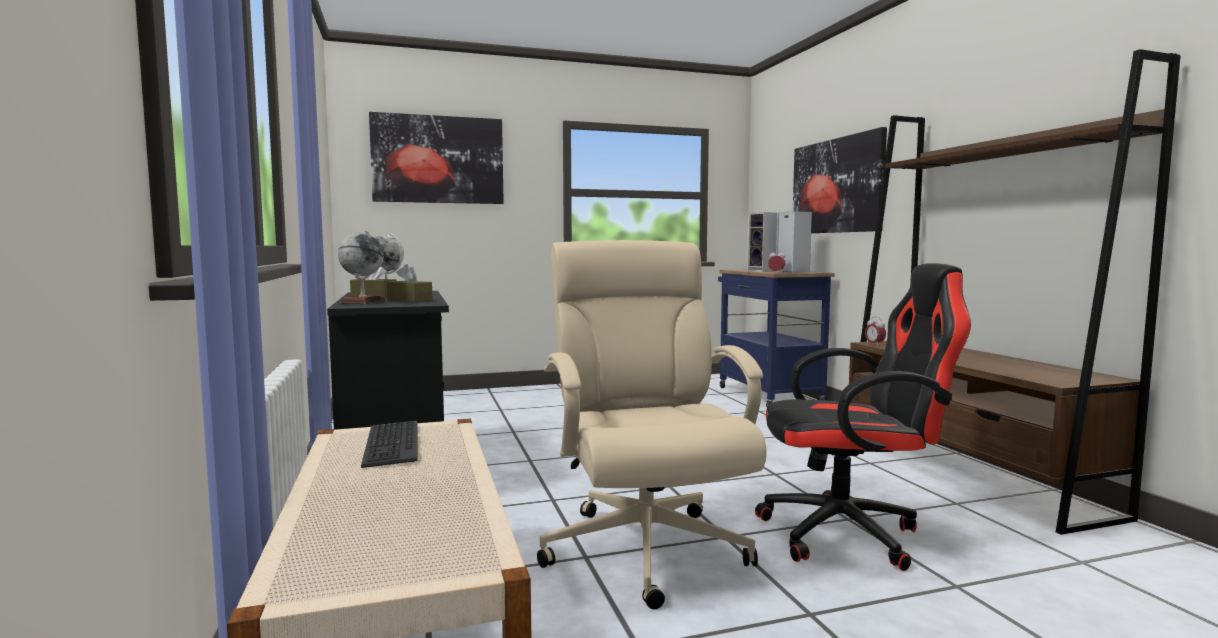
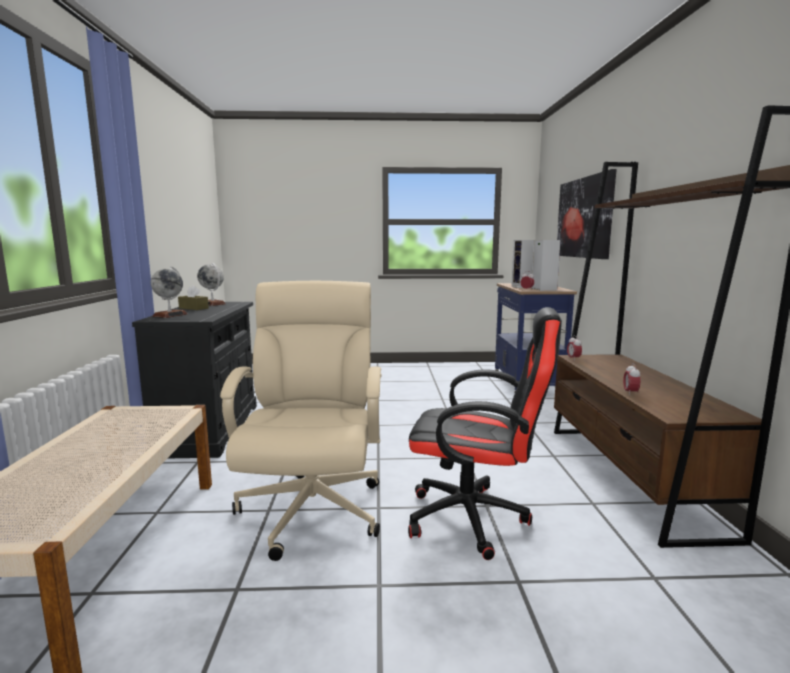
camera: 15 degrees right, 5 degrees up
(391, 444) = (128, 423): keyboard -> none
(409, 300) = (204, 313): brown tissue box -> none
(438, 159) = (290, 200): picture -> none
(984, 368) = (630, 393): none -> alarm clock

